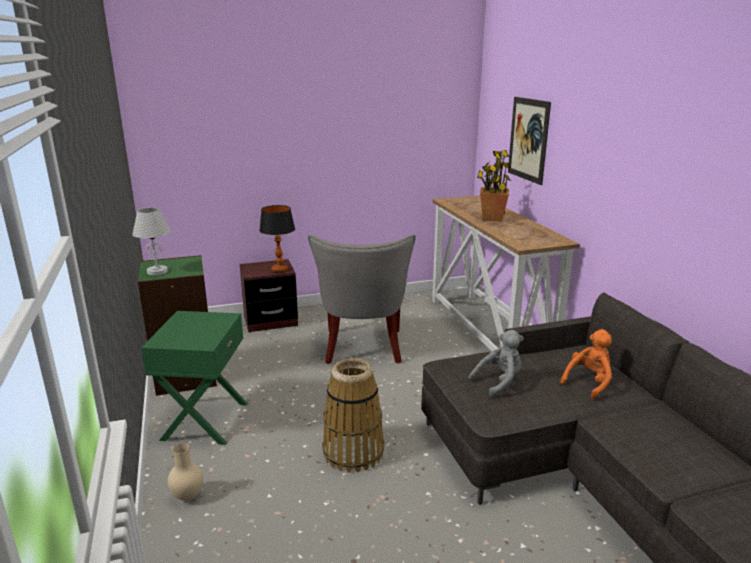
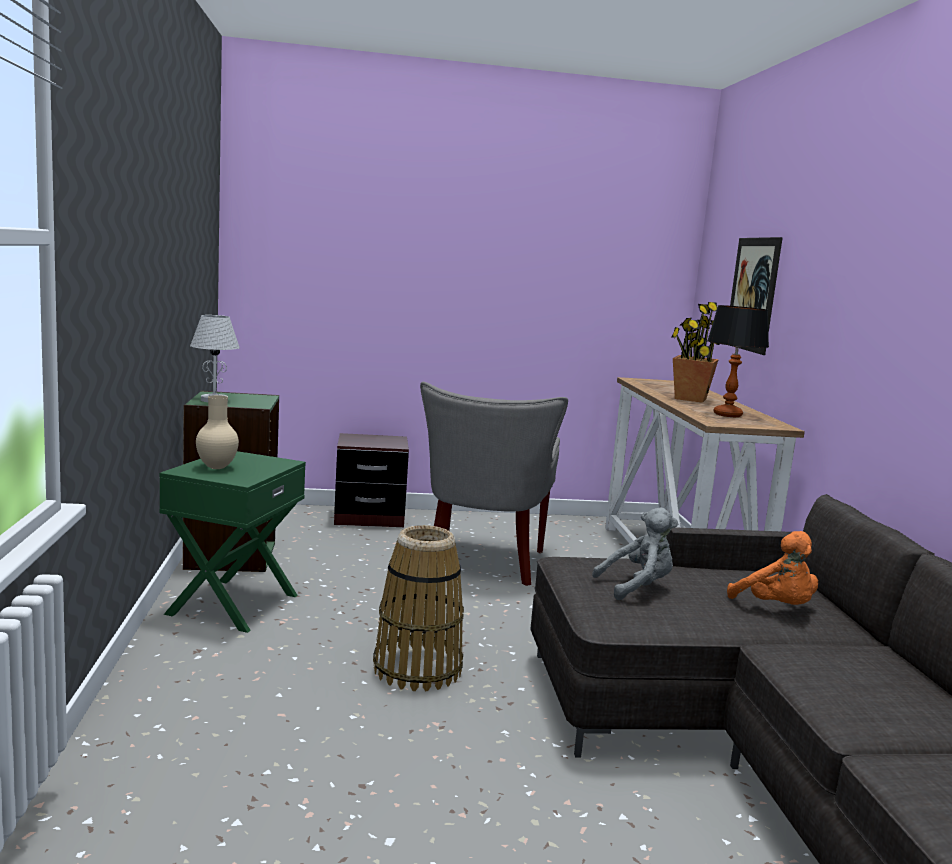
camera: 10 degrees right, 10 degrees down
(189, 496) = (172, 677): beige vase -> beige vase (218, 467)
(279, 270) = (389, 444): table lamp -> table lamp (727, 415)
(588, 382) = (776, 608): orange plush toy -> orange plush toy turned 90 degrees clockwise

